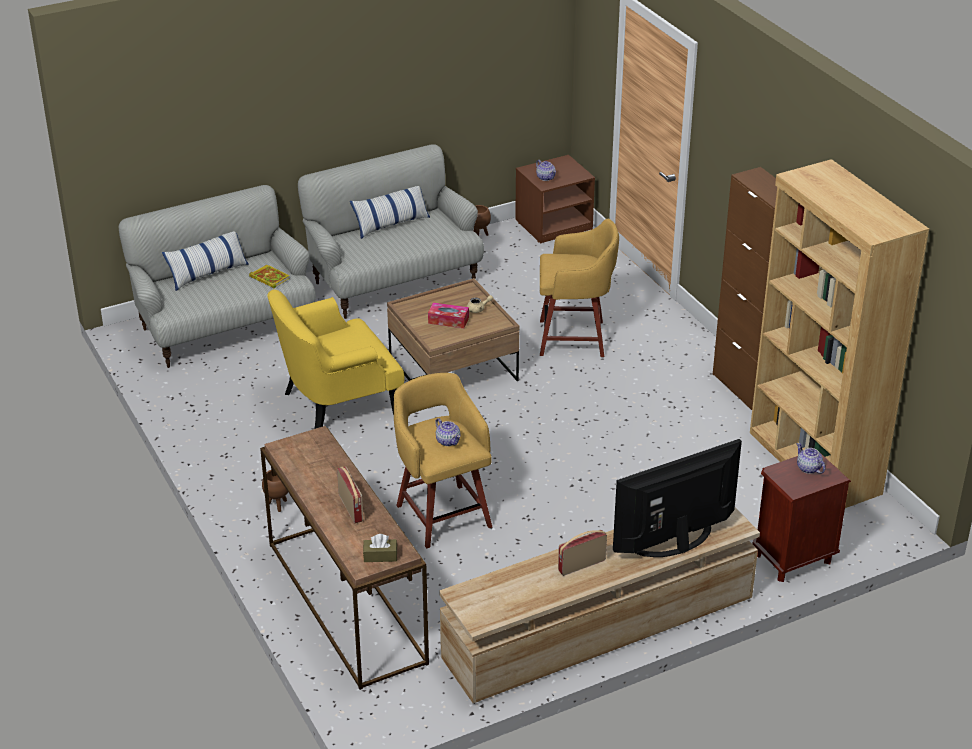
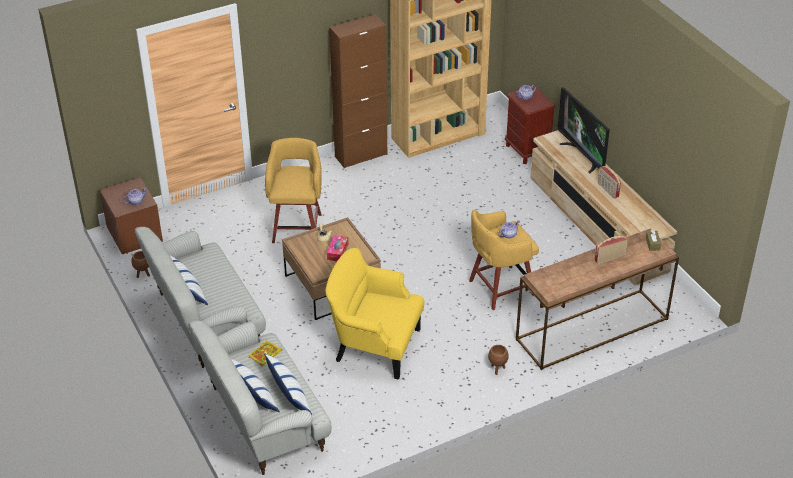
camera: 90 degrees left, 5 degrees up
(202, 296) = (289, 394): none -> pillow
(337, 403) = (374, 346): yellow armchair -> yellow armchair turned 135 degrees clockwise

